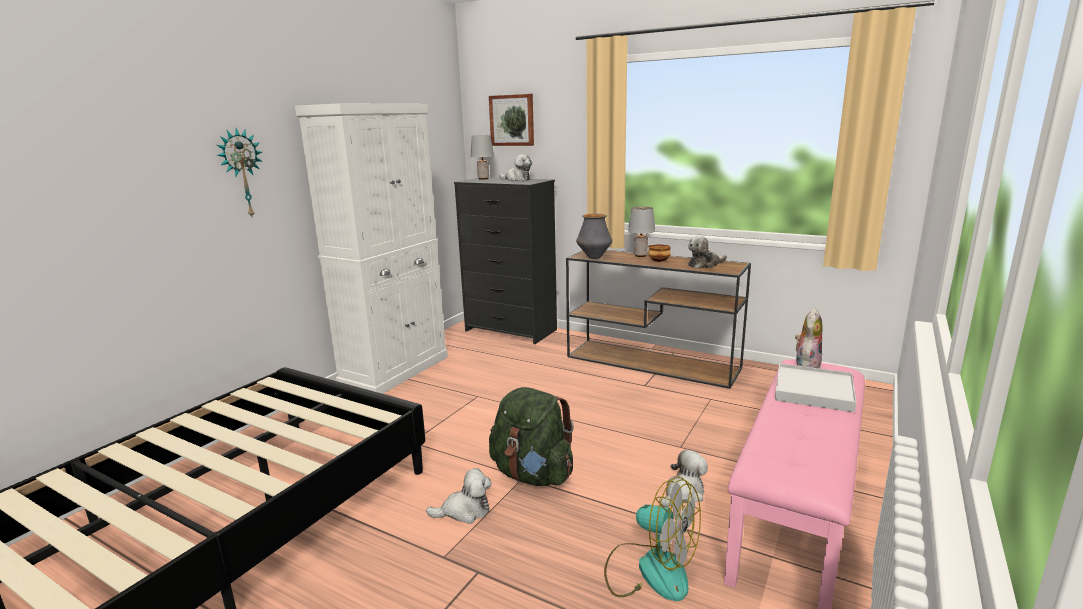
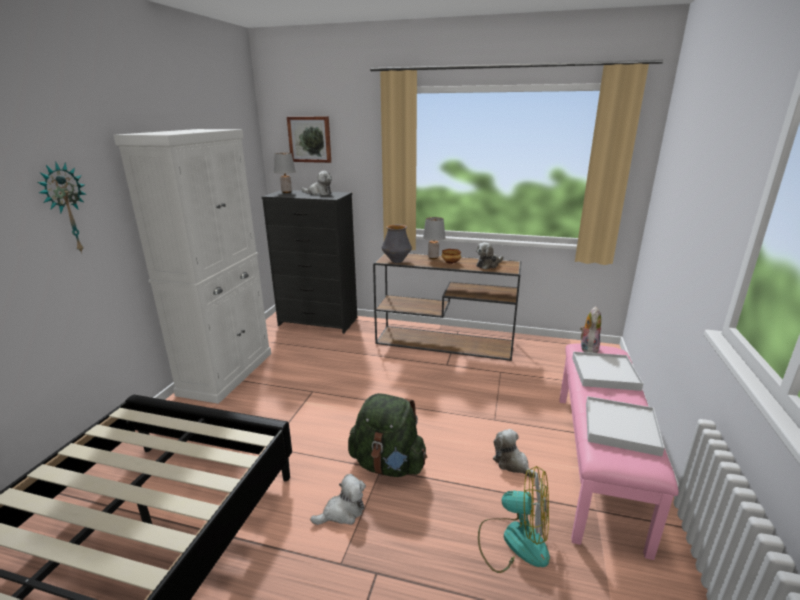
camera: 15 degrees left, 5 degrees up
(683, 493) = (512, 463): plush toy -> plush toy turned 75 degrees counterclockwise
(800, 445) = (620, 428): none -> white tray

